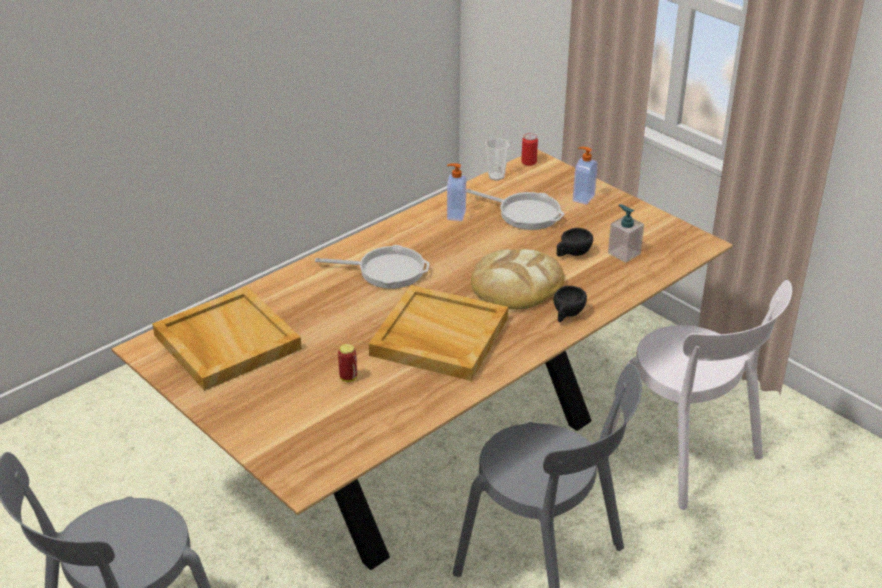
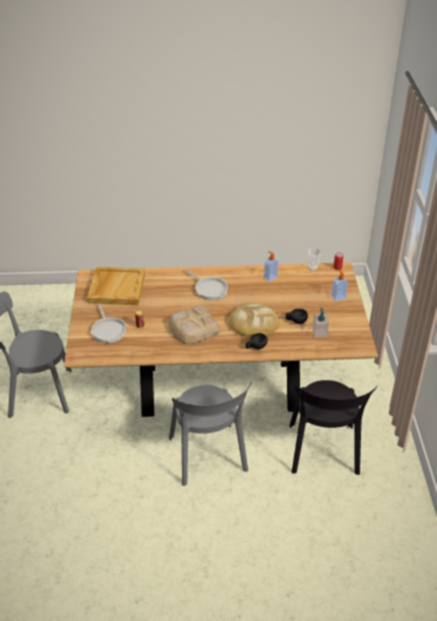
camera: 40 degrees right, 5 degrees up
(438, 337) = (193, 328): beige tray -> bread
(525, 213) = (301, 292): frying pan -> frying pan (108, 330)
(686, 457) = (323, 452): white chair -> black chair

